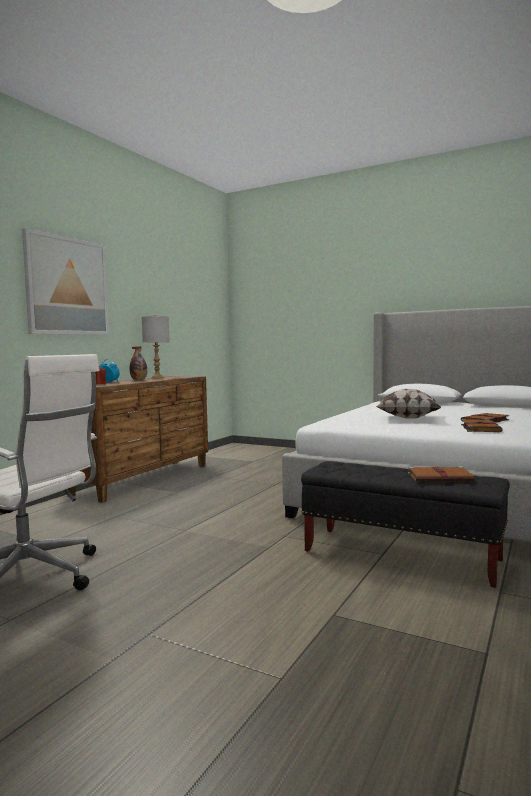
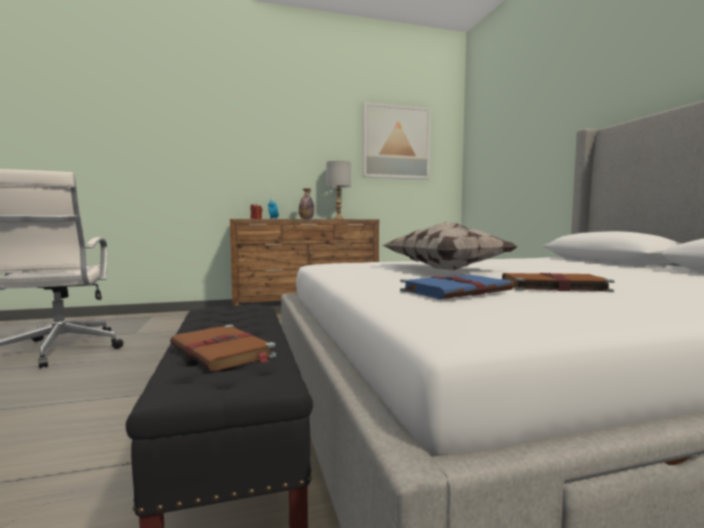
camera: 45 degrees right, 0 degrees up
(67, 286) = (247, 138): picture -> picture (396, 142)
(480, 428) = (457, 291): brown book -> blue book

